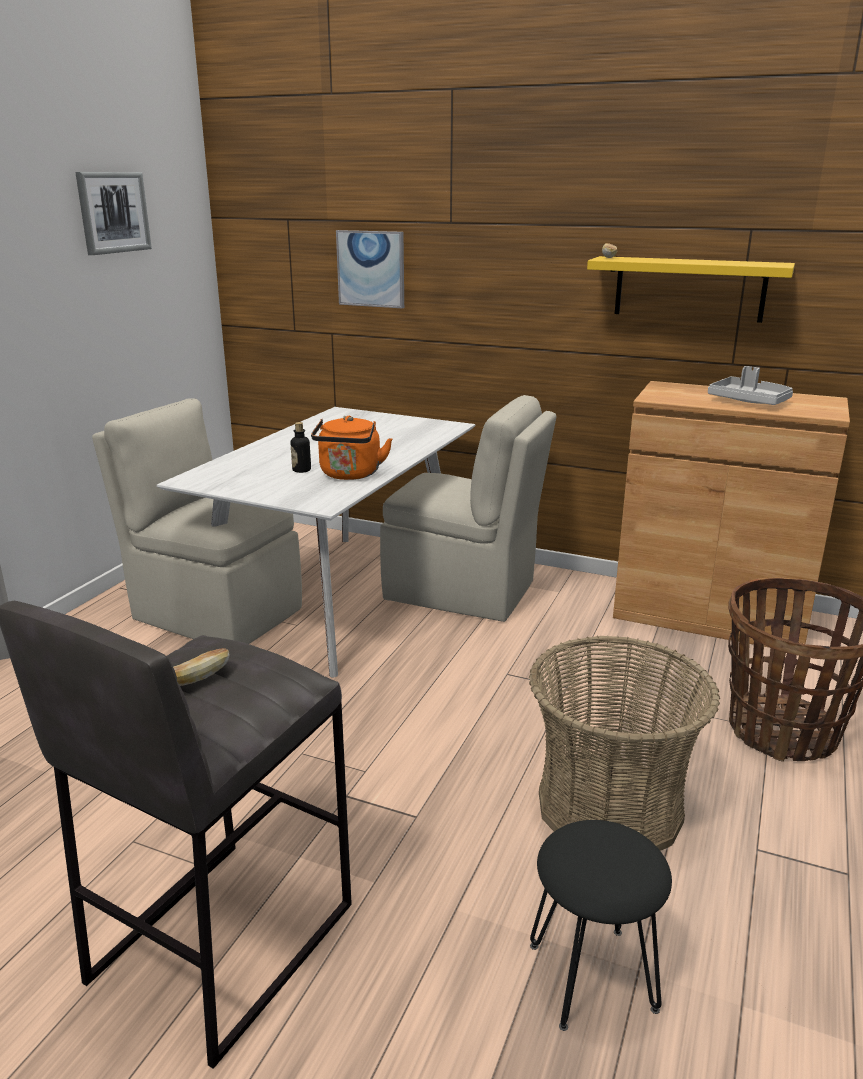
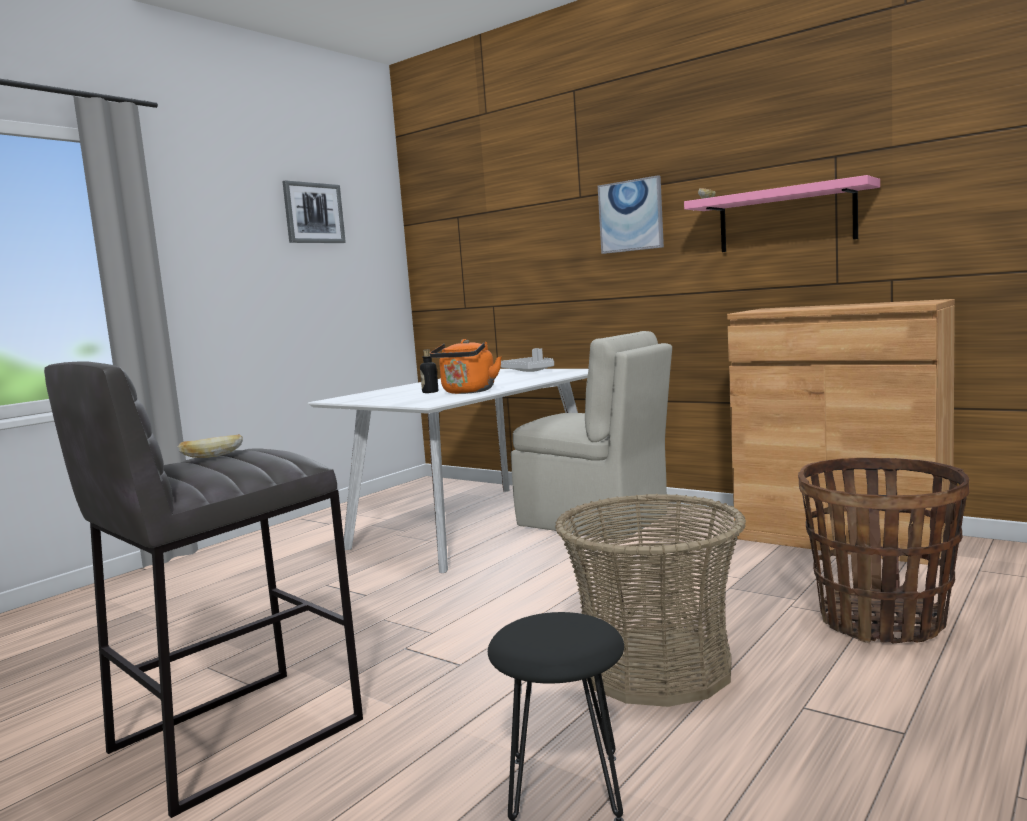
camera: 15 degrees right, 15 degrees down
(215, 612) = (367, 533): beige chair -> none
(371, 269) = (520, 246): picture -> picture (631, 216)
(689, 289) = (786, 219): yellow shelf -> pink shelf
(749, 401) = (844, 306): grey tray -> grey tray (530, 371)

